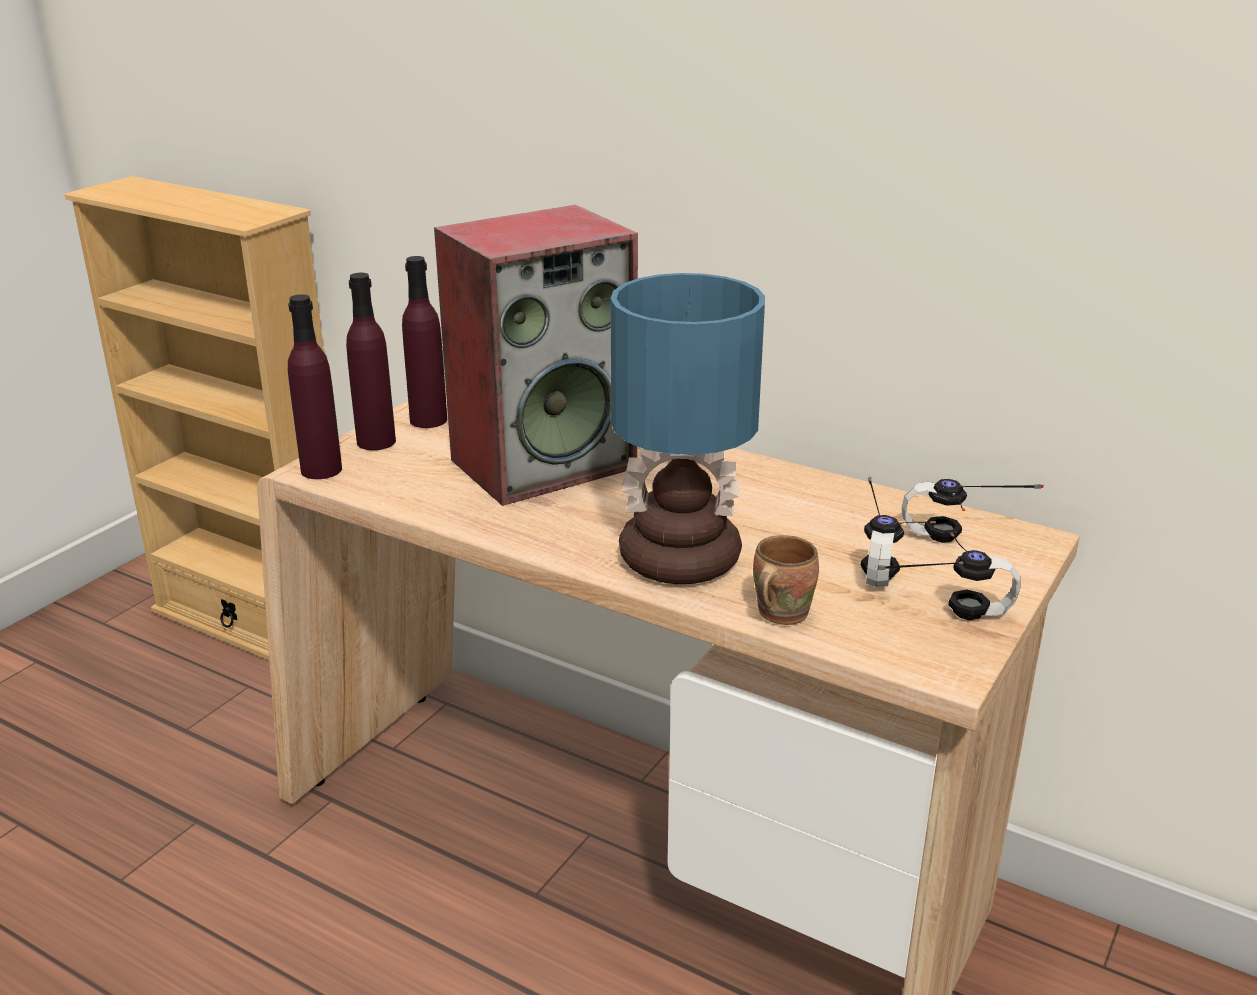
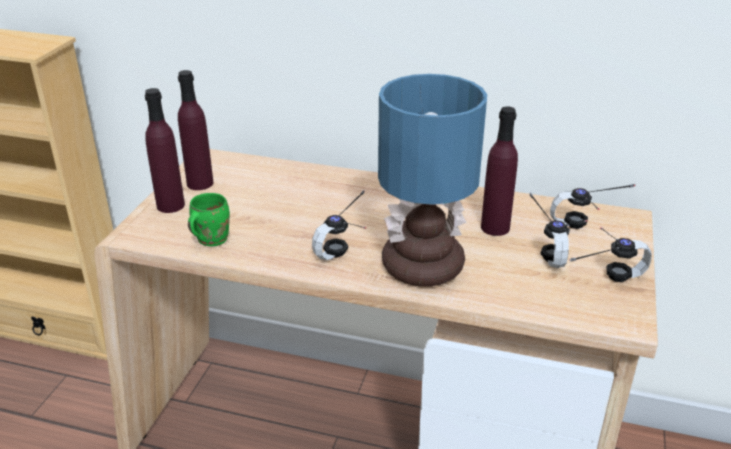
camera: 15 degrees left, 5 degrees up
(321, 470) = (141, 233): purple bottle -> purple bottle (495, 227)
(406, 488) = (209, 239): none -> green mug
(544, 462) = (297, 205): speaker -> none
(591, 524) = (352, 249): none -> headphones
(778, 613) = (505, 297): brown mug -> none

